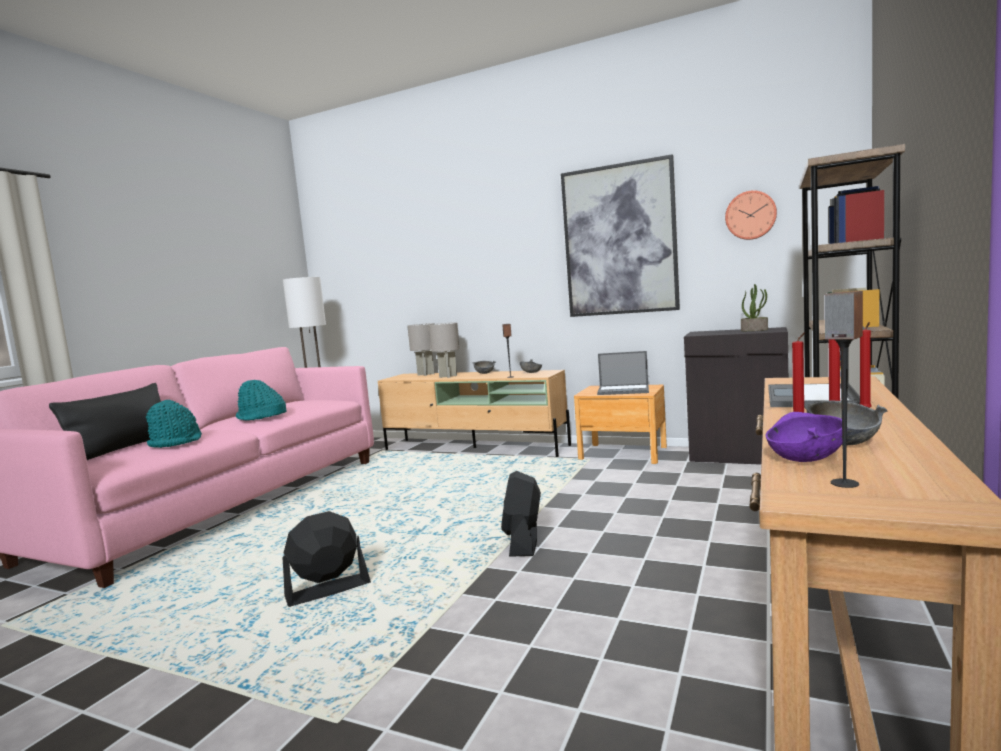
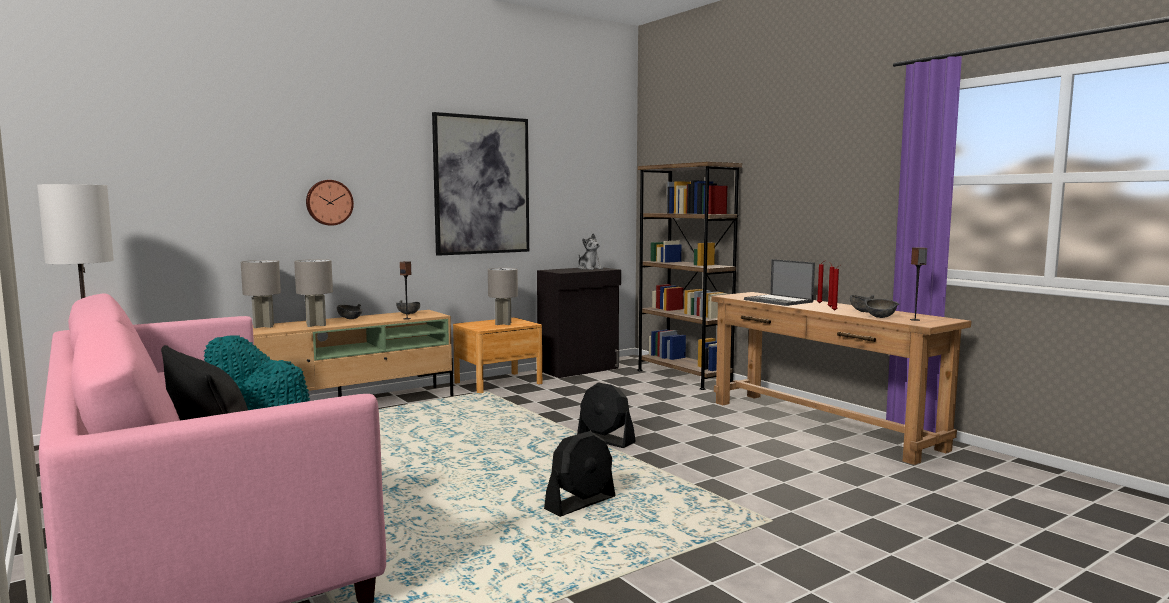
camera: 60 degrees left, 0 degrees up
(328, 590) = (580, 504): black fan -> black fan turned 135 degrees counterclockwise
(624, 390) = (503, 323): laptop -> grey table lamp
(750, 215) = (574, 179): wall clock -> wall clock (329, 202)
(754, 330) = (589, 268): potted plant -> plush toy
(804, 459) = (880, 317): purple bowl -> grey bowl

